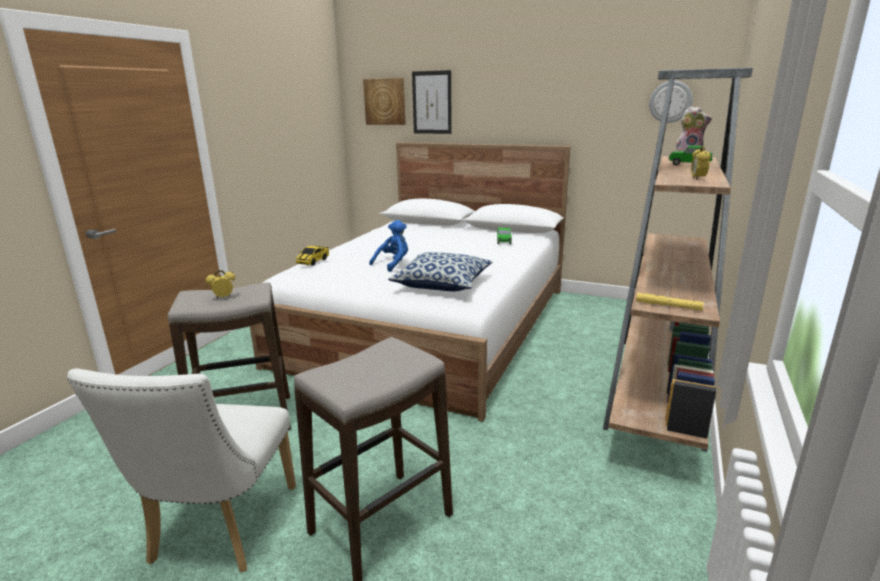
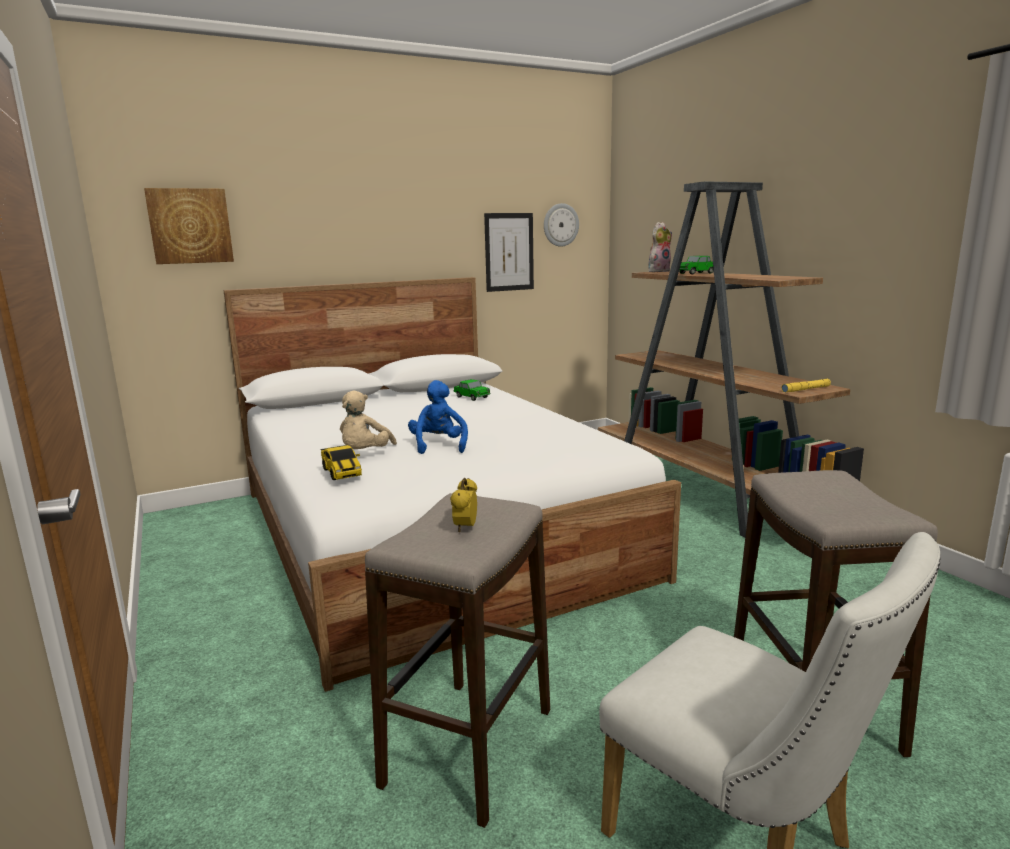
camera: 50 degrees left, 5 degrees down
(351, 256) = (365, 454): none -> beige plush toy
(432, 102) = (277, 227): picture -> picture (509, 252)
(442, 284) = (555, 444): pillow -> none
(697, 179) = (775, 276): alarm clock -> none

